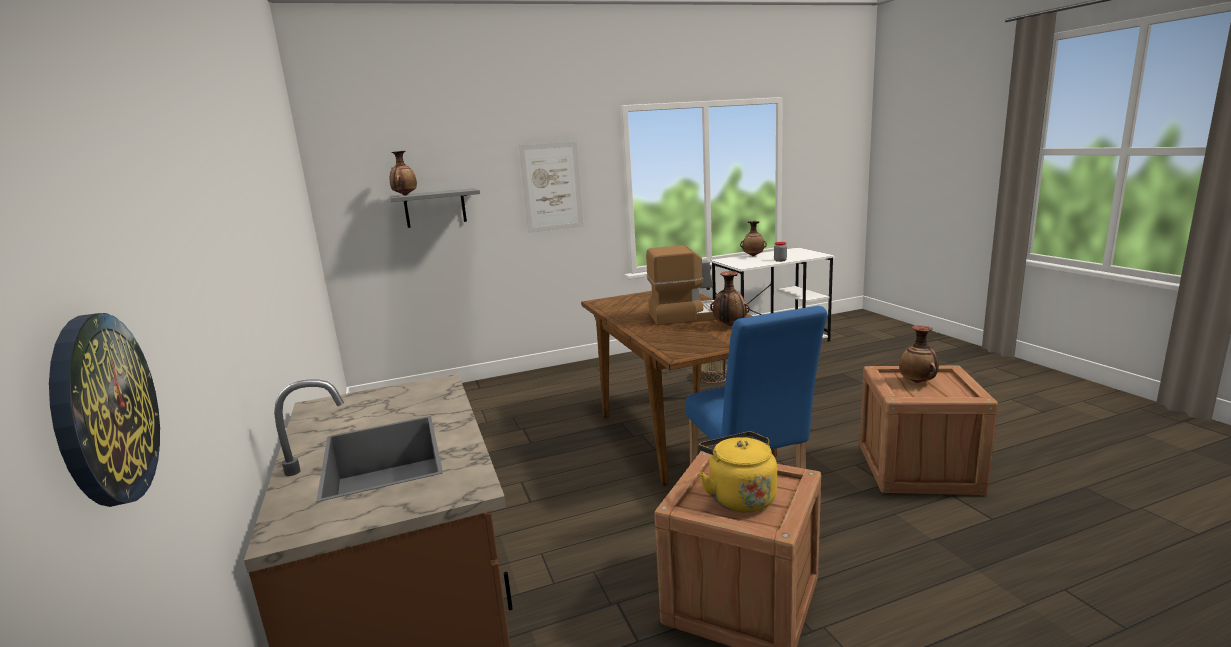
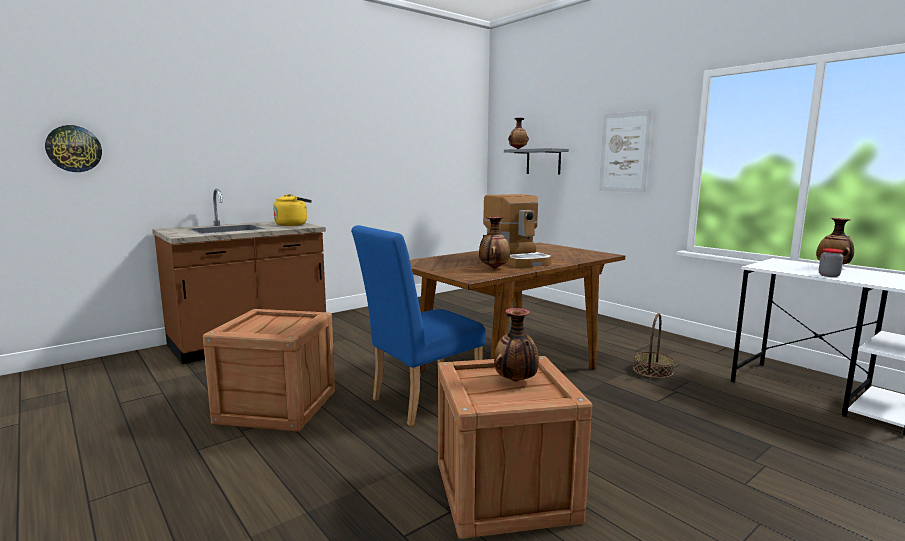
camera: 70 degrees right, 5 degrees down
(739, 497) = (268, 325): yellow kettle -> yellow kettle (293, 224)

